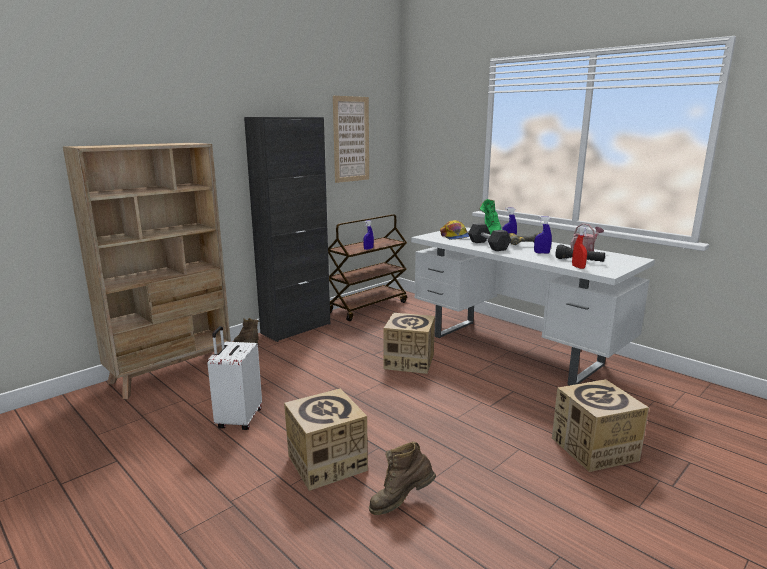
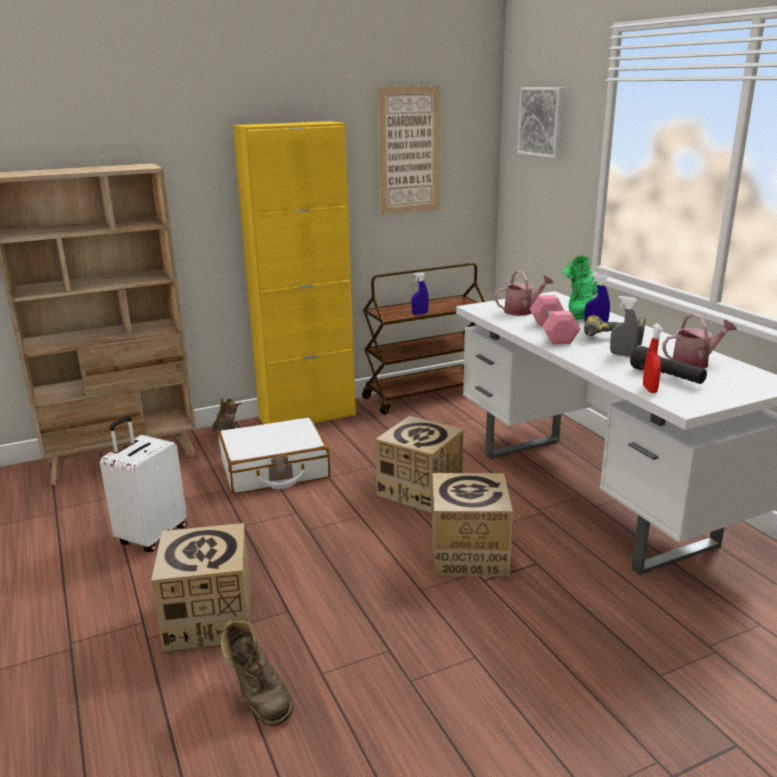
camera: 20 degrees right, 5 degrees up
(296, 328) = (307, 416): black cabinet -> yellow cabinet
(299, 364) = (274, 470): none -> white suitcase
(401, 502) = (258, 696): brown boot -> brown boot turned 120 degrees counterclockwise
(437, 120) = (543, 121): none -> picture
(455, 236) = (522, 311): cap -> watering can
(488, 245) = (553, 332): grey dumbbell -> pink dumbbell
(541, 253) = (622, 355): blue spray bottle -> grey spray bottle
(594, 449) = (590, 684): cardboard box -> cardboard box (468, 554)

